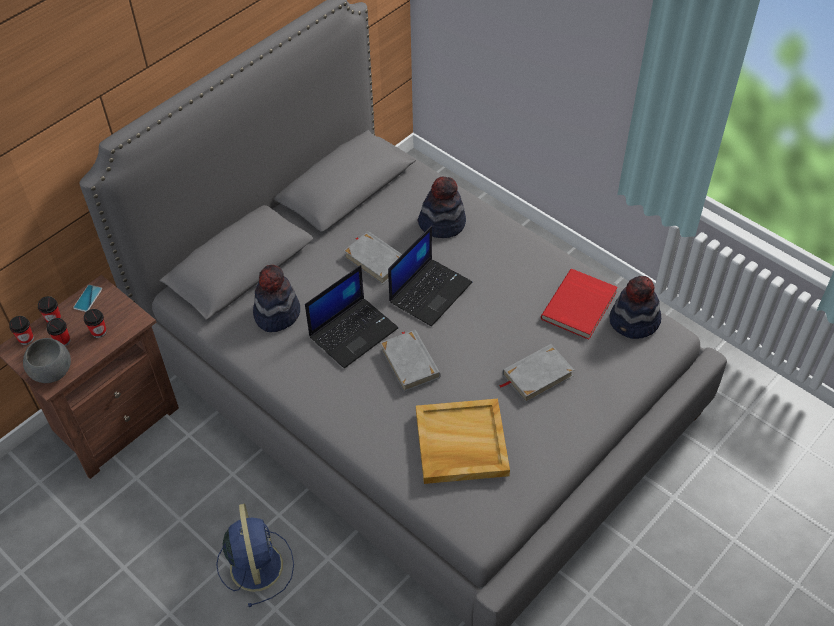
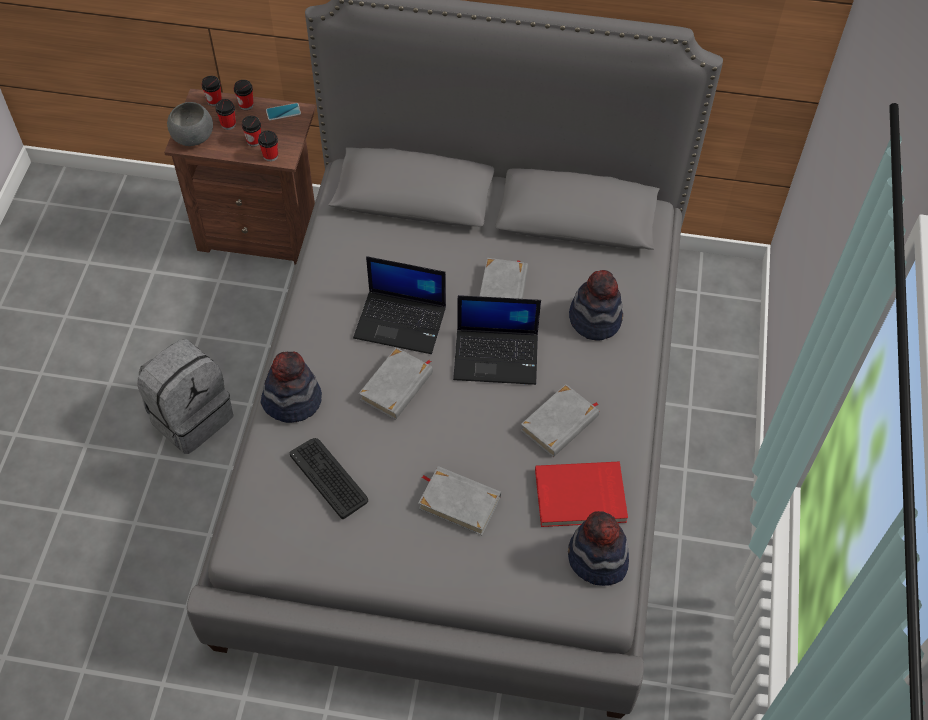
camera: 55 degrees right, 5 degrees up
(126, 328) = (270, 156): none -> cup
(256, 564) = (190, 416): blue fan -> grey backpack
(276, 313) = (380, 252): hat -> hat (292, 400)
(460, 444) = (329, 477): beige tray -> keyboard
(513, 286) = (560, 423): none -> grey book

